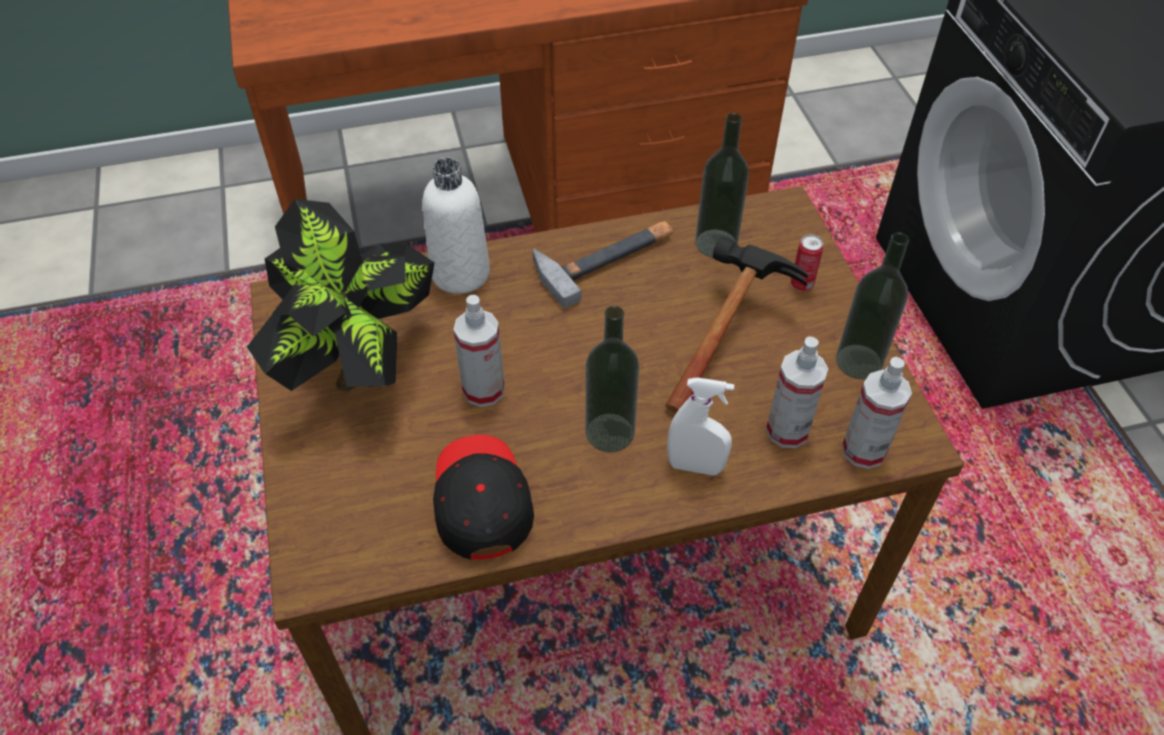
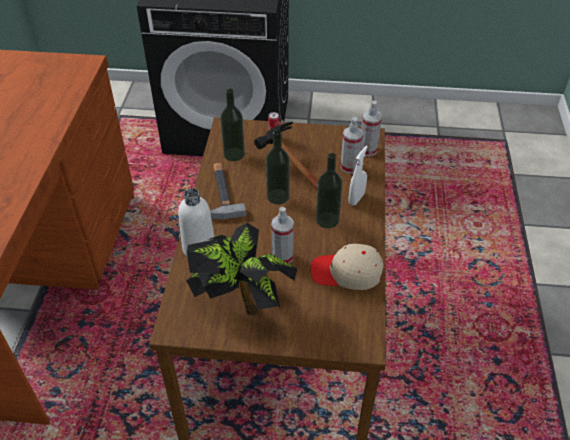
camera: 70 degrees left, 5 degrees down
(481, 500) = (346, 273): black cap -> beige cap
(859, 361) = (324, 136): bottle -> bottle (278, 196)

